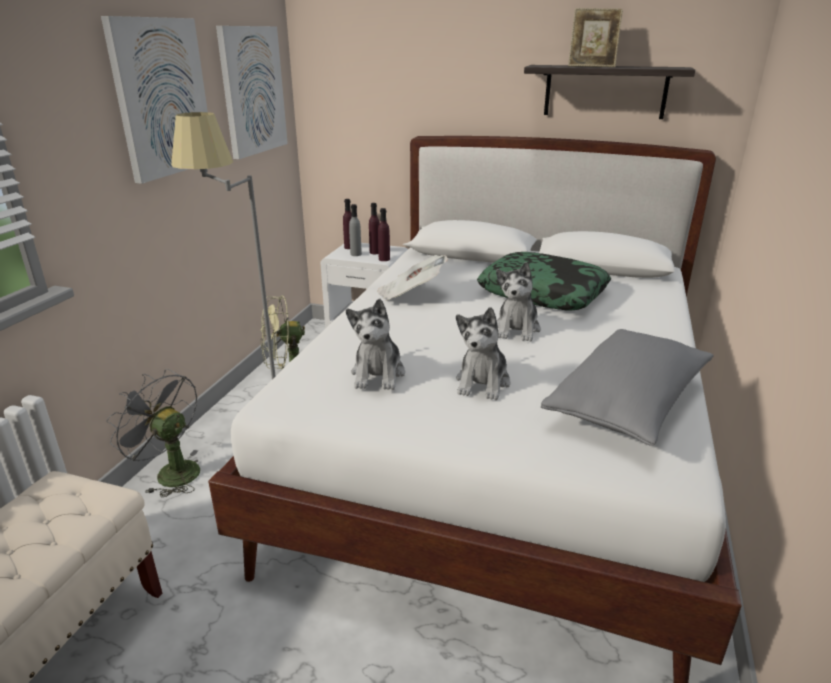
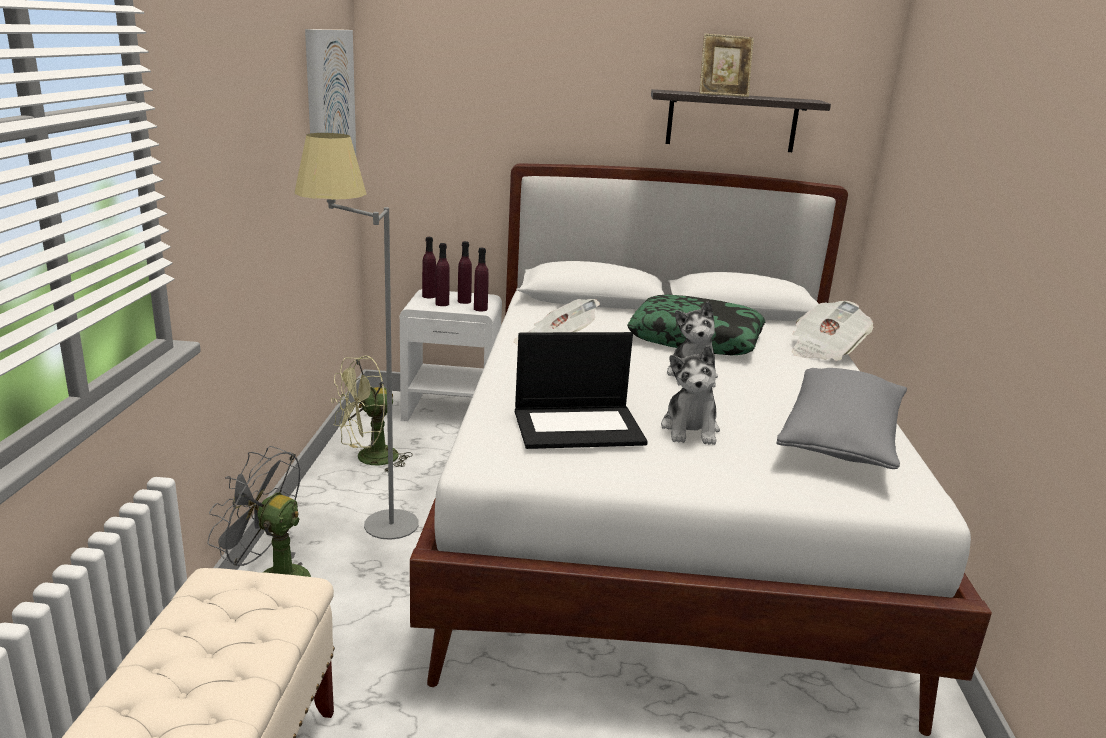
camera: 15 degrees left, 5 degrees down
(161, 98) = (263, 114): picture -> none
(356, 254) = (442, 304): grey bottle -> purple bottle
(378, 374) = (579, 426): plush toy -> laptop
(663, 309) = (824, 351): none -> newspaper

